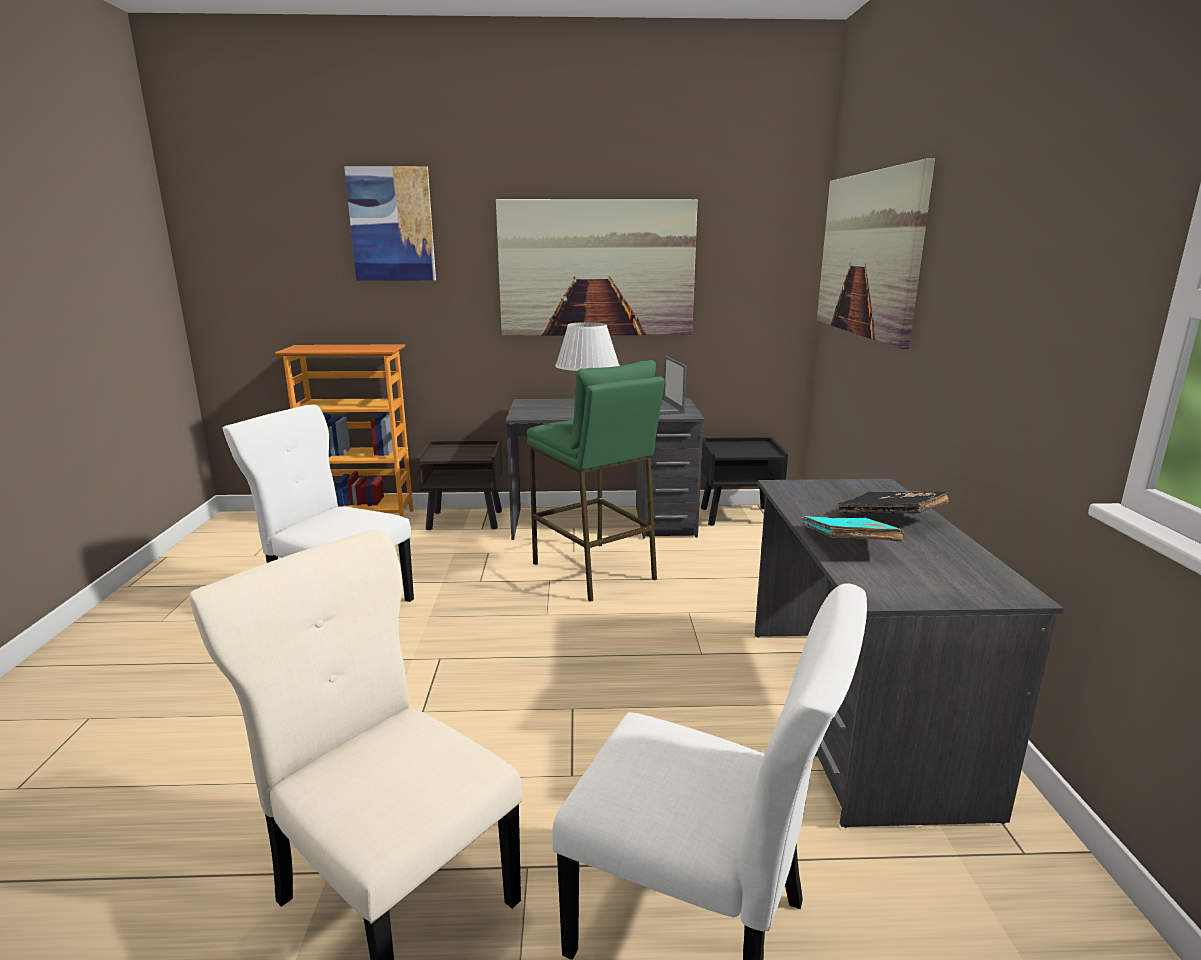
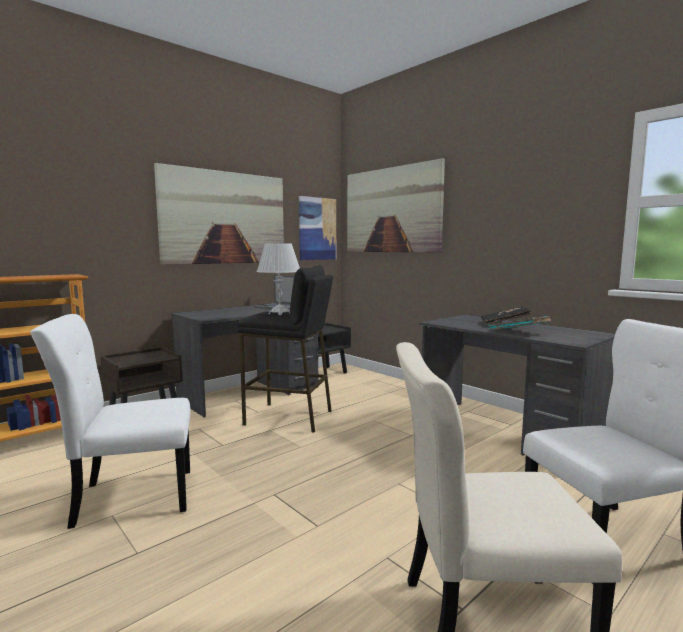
camera: 40 degrees left, 10 degrees down
(391, 224) = (64, 173): picture -> picture (317, 229)
(594, 571) = (289, 418): green stool -> black stool

